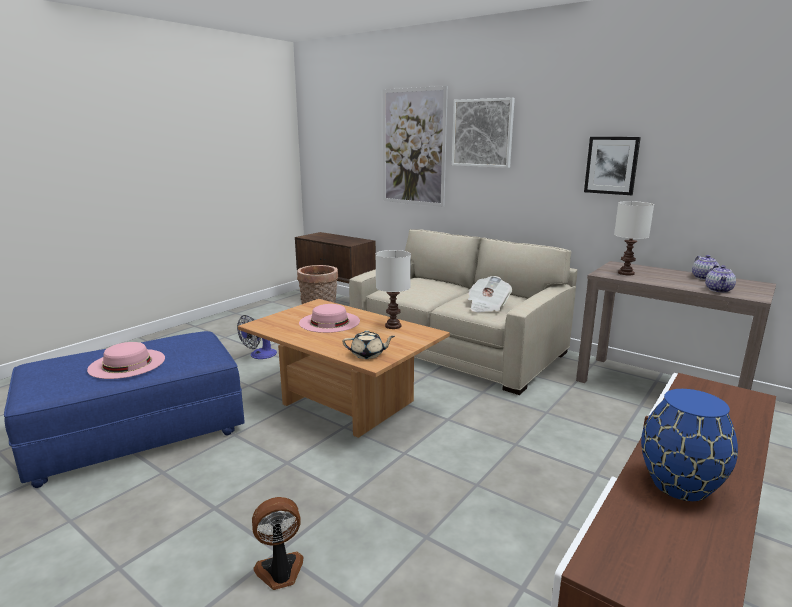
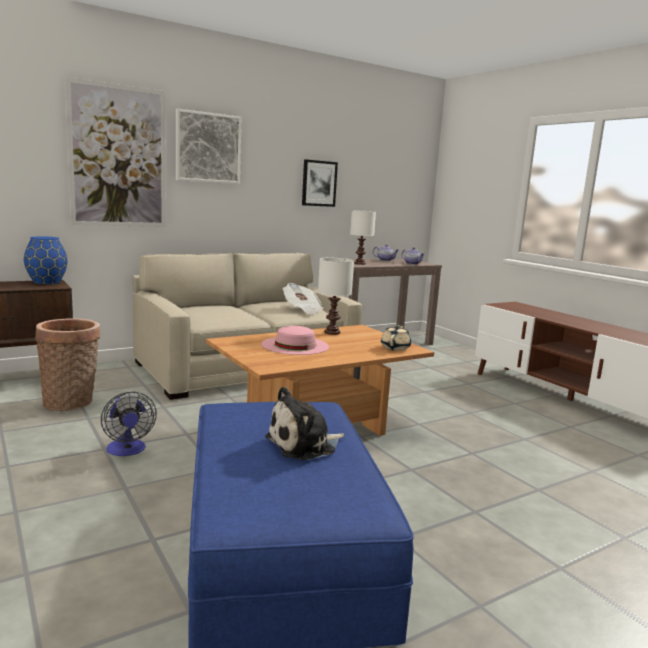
camera: 70 degrees left, 5 degrees down
(127, 363) = (304, 445): pink hat -> plush toy
(280, 572) = (562, 491): fan -> none
(681, 485) = (604, 328): blue vase -> blue vase (47, 282)

